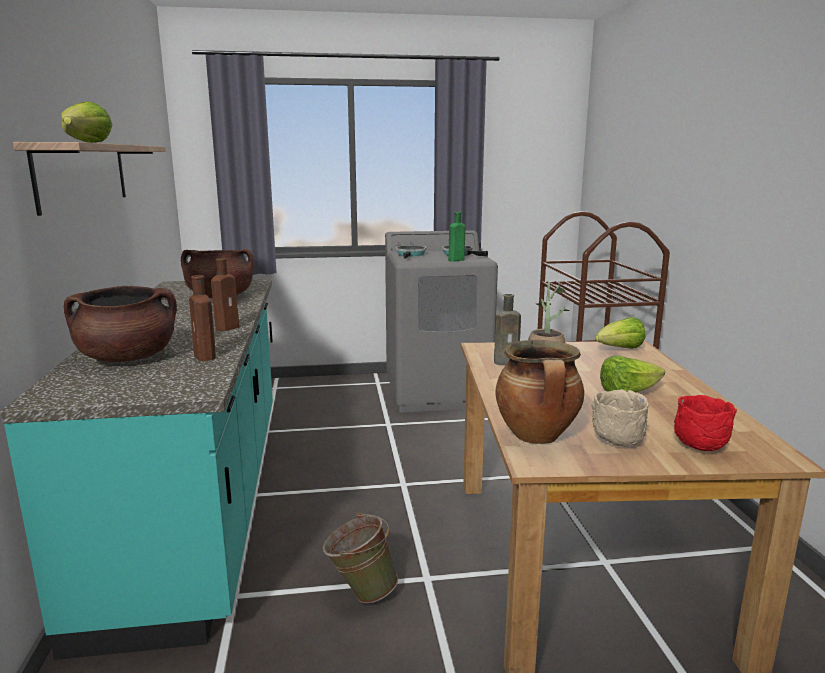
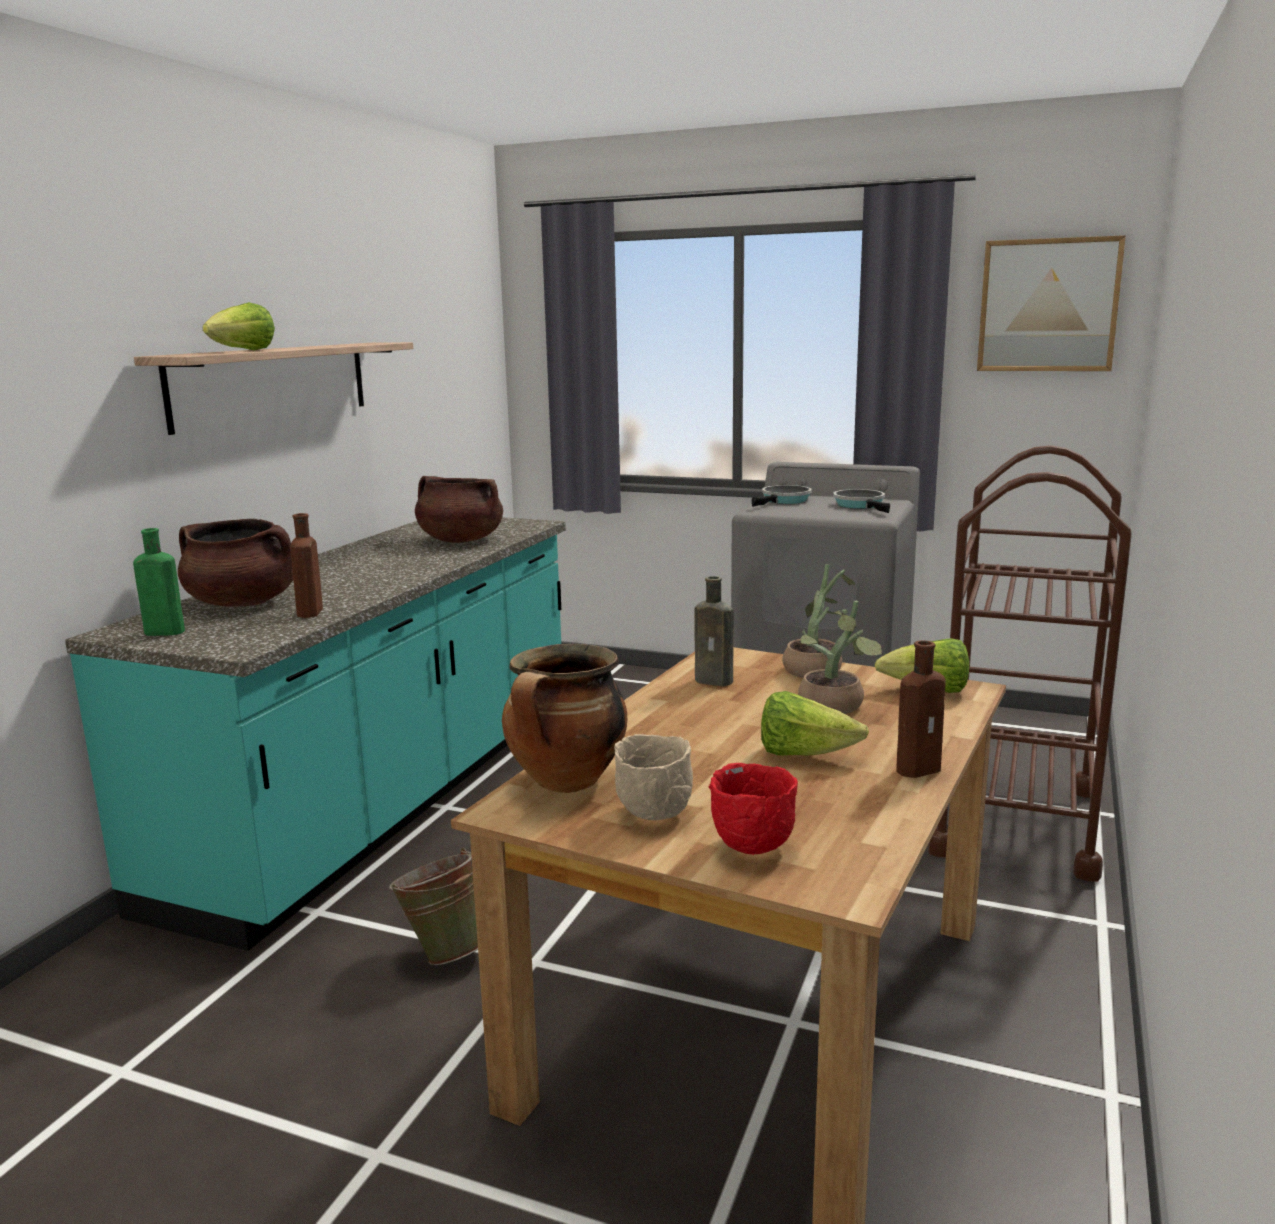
camera: 30 degrees right, 0 degrees up
(229, 327) = (395, 581): brown bottle -> brown bottle (921, 768)
(455, 260) = (830, 515): green bottle -> green bottle (161, 632)
(533, 136) = (1048, 305): none -> picture
(595, 365) = (835, 708): none -> potted plant

